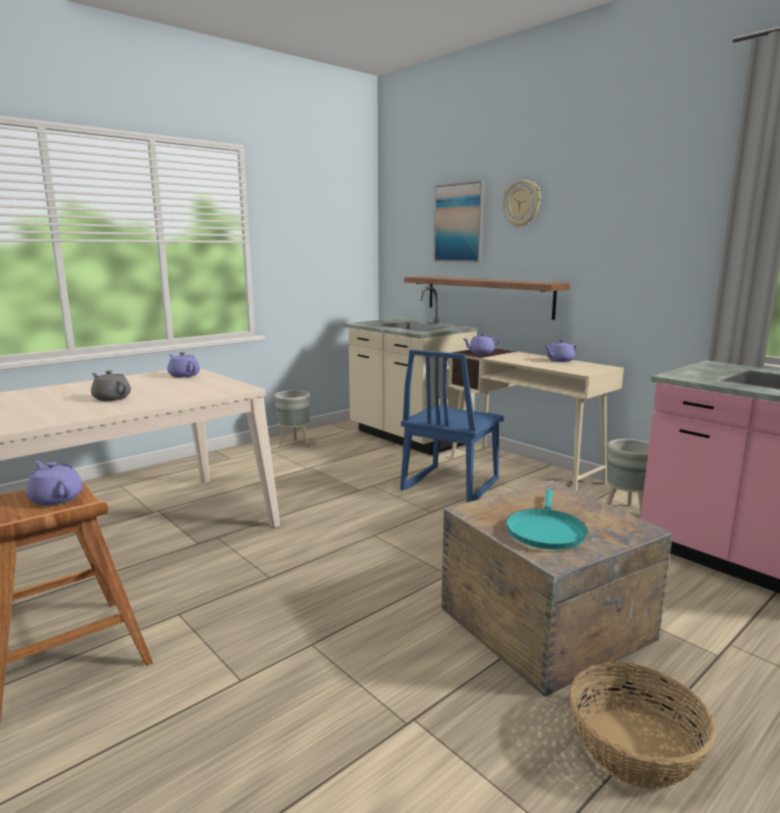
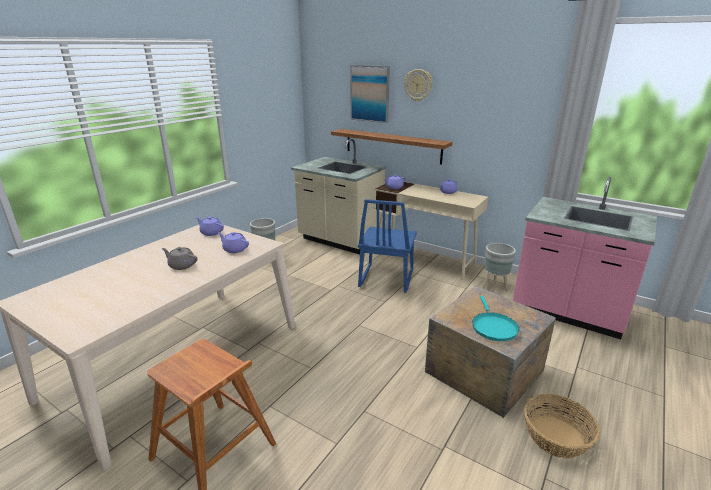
camera: 15 degrees left, 10 degrees up
(56, 498) = (204, 359): purple teapot -> purple teapot (234, 249)

